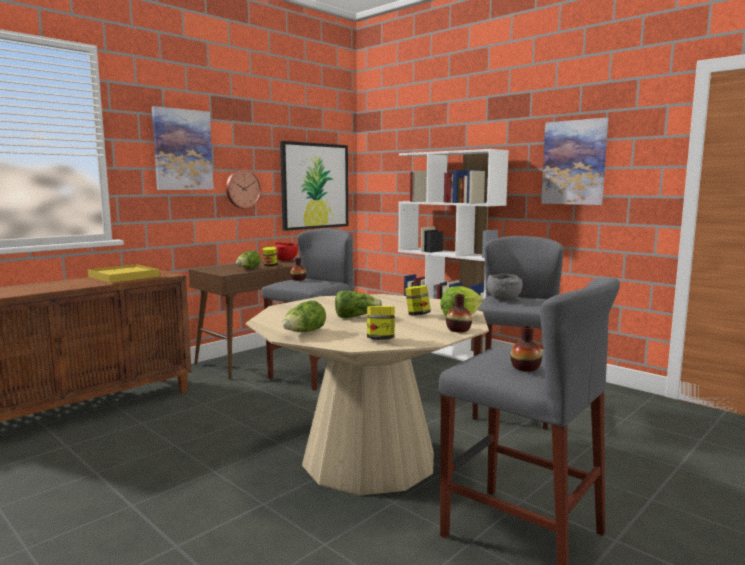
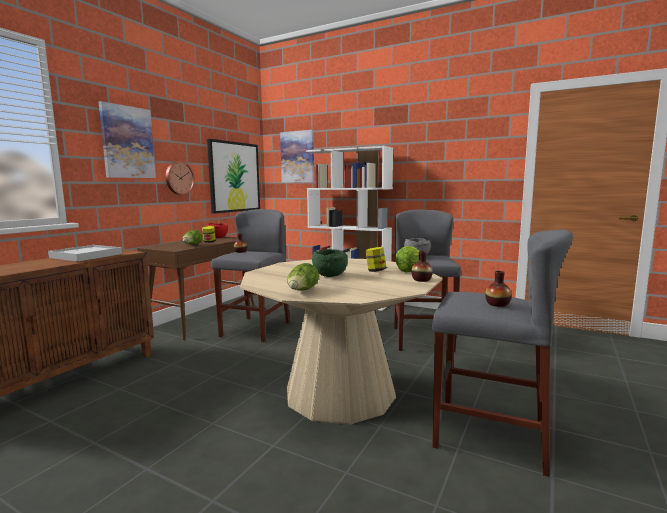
camera: 15 degrees left, 0 degrees up
(124, 277) = (86, 256): yellow tray -> white tray
(355, 317) = (329, 276): lettuce -> green bowl
(380, 339) = (372, 291): jar -> none
(574, 162) = (443, 156): picture -> picture (297, 157)

